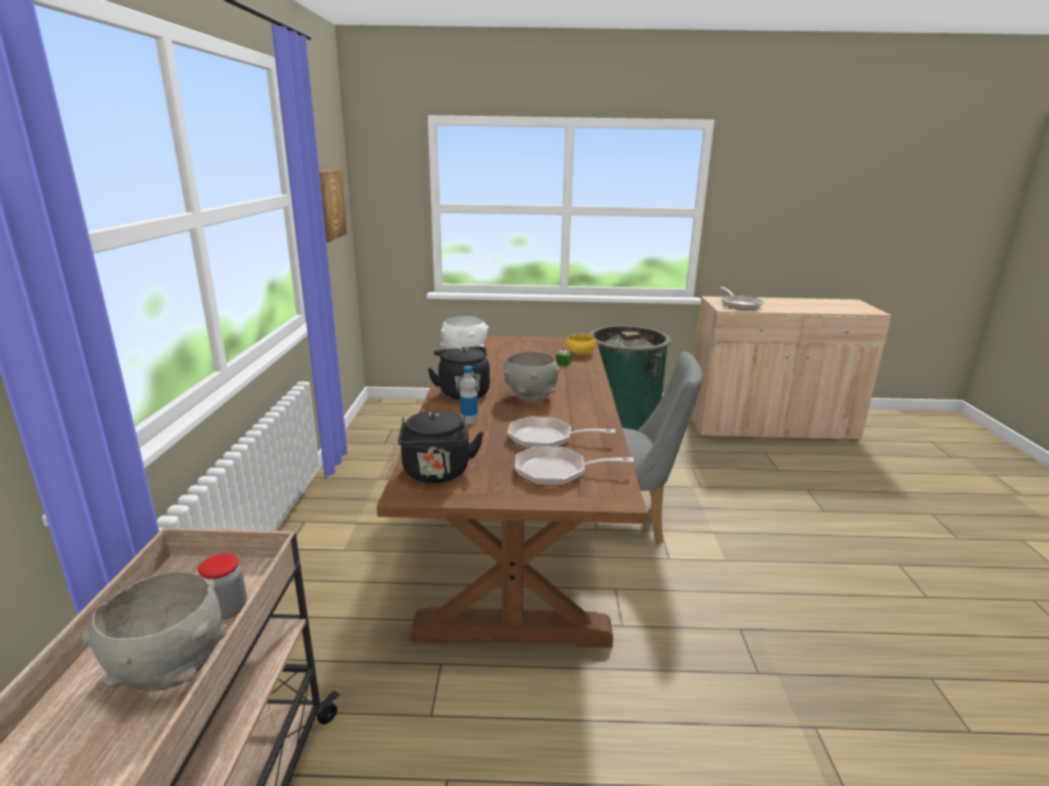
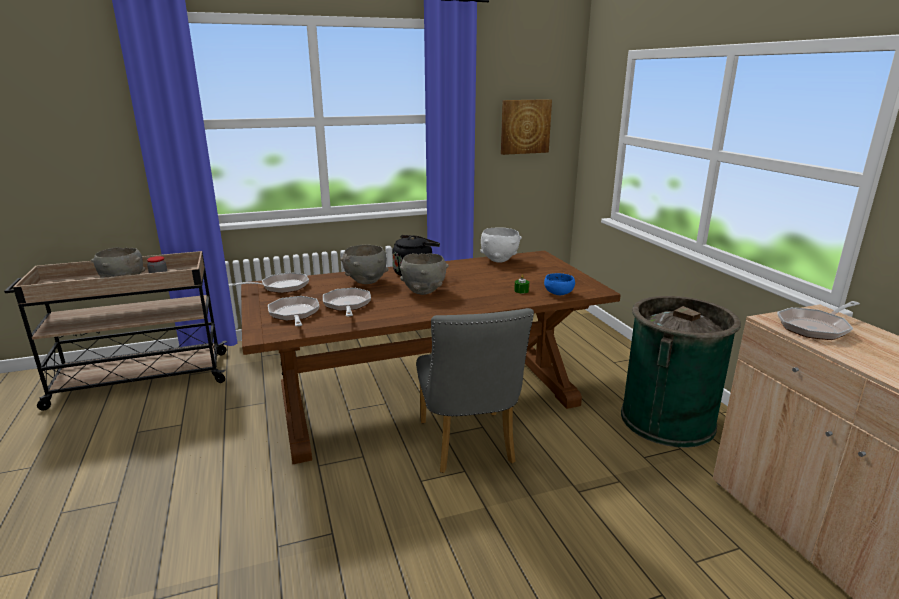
camera: 70 degrees right, 0 degrees up
(437, 474) = (281, 287): black kettle -> frying pan
(469, 420) = (365, 281): bottle -> grey bowl
(579, 353) = (558, 293): yellow bowl -> blue bowl

